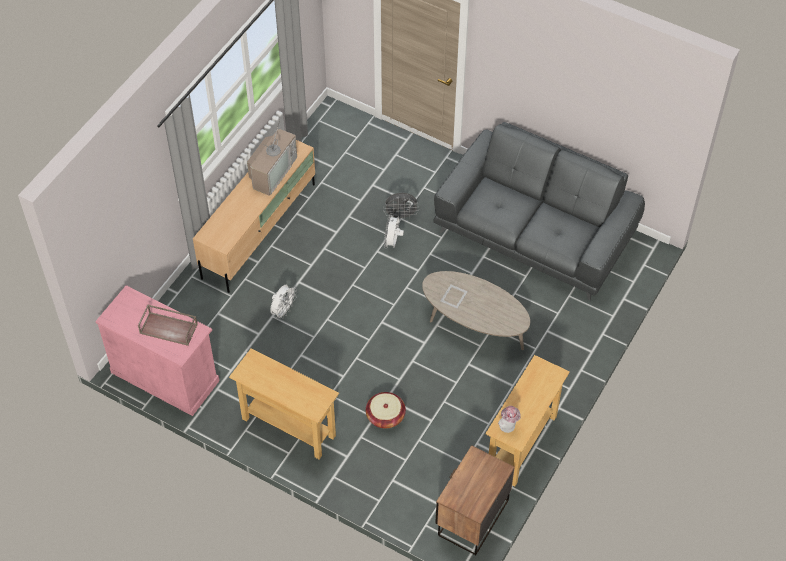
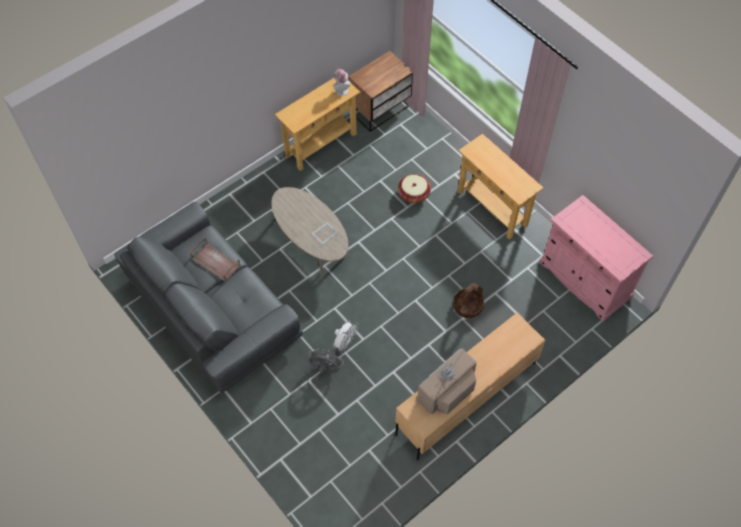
camera: 160 degrees left, 5 degrees up
(169, 328) = (588, 229): brown tray -> brown tray (215, 262)
(283, 311) = (467, 307): white fan -> basket

